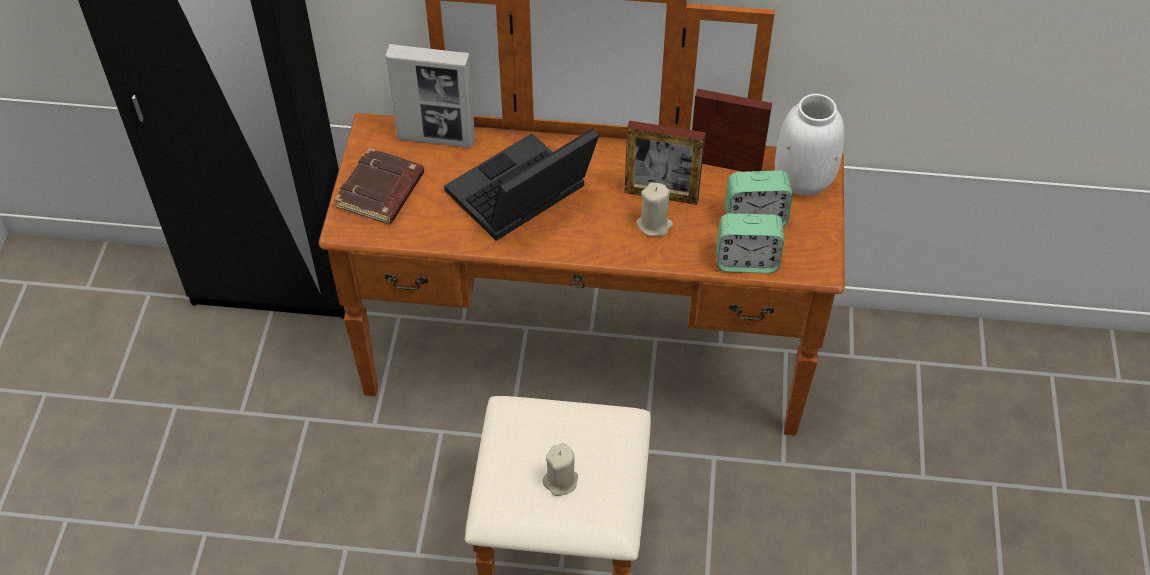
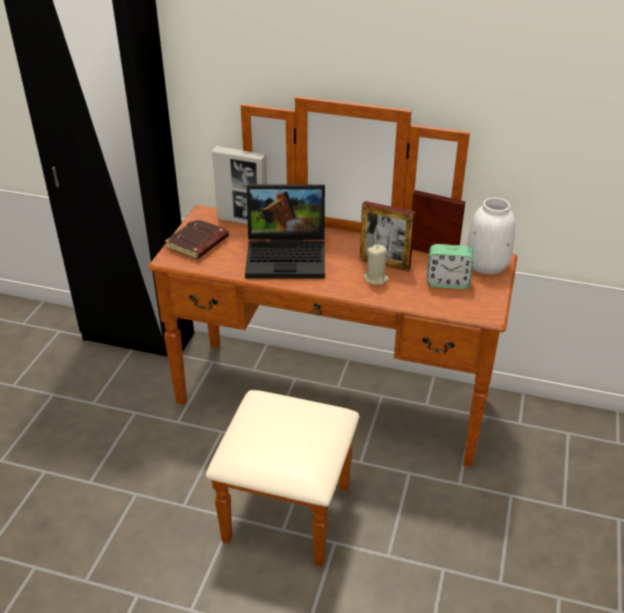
camera: 10 degrees right, 15 degrees down
(520, 198) = (288, 256): laptop -> laptop turned 150 degrees counterclockwise
(561, 481) = (282, 443): beige candle -> none
(746, 261) = (436, 305): alarm clock -> none

